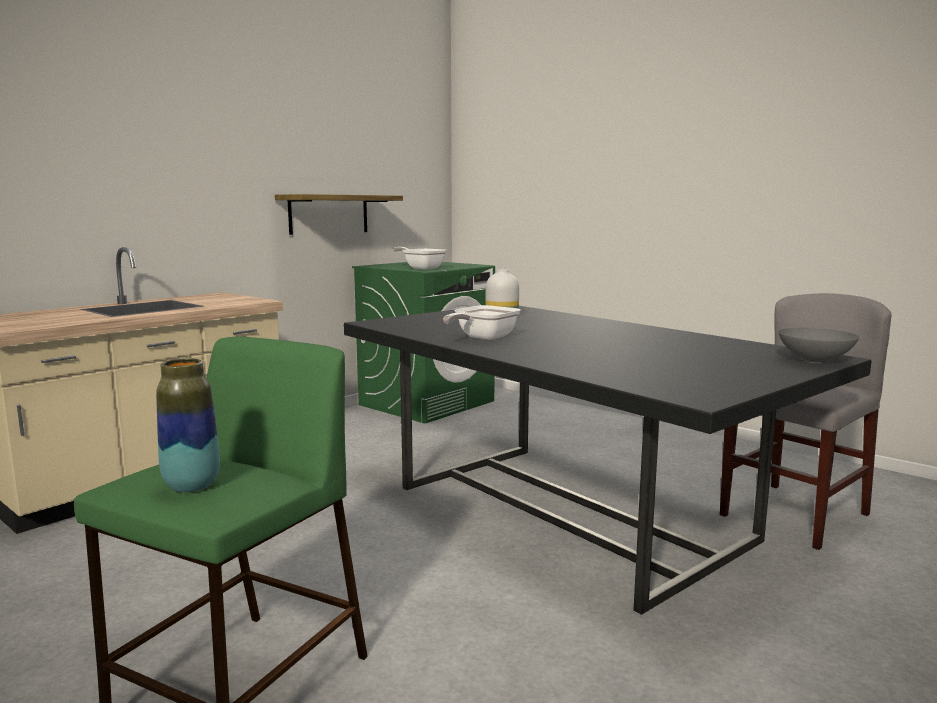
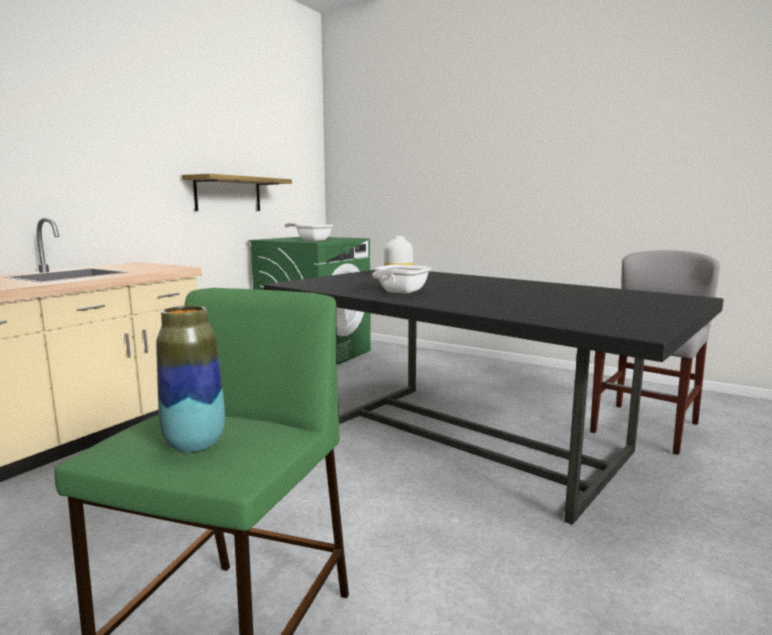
camera: 10 degrees left, 0 degrees up
(816, 360) = (686, 300): grey bowl -> none

